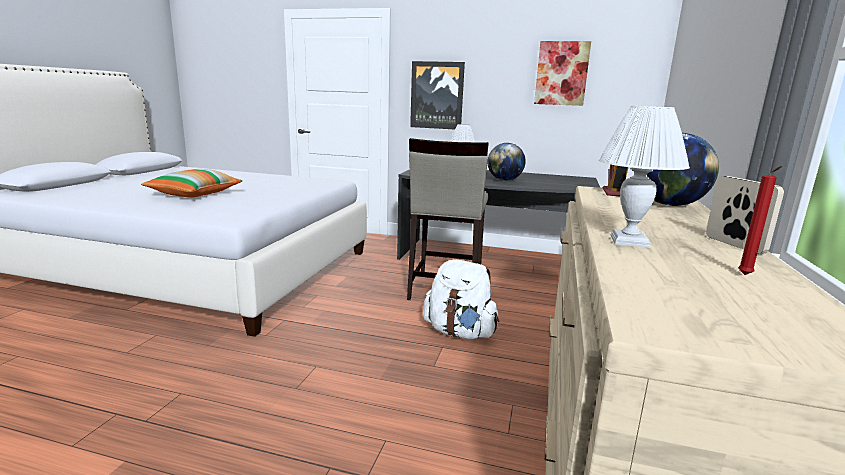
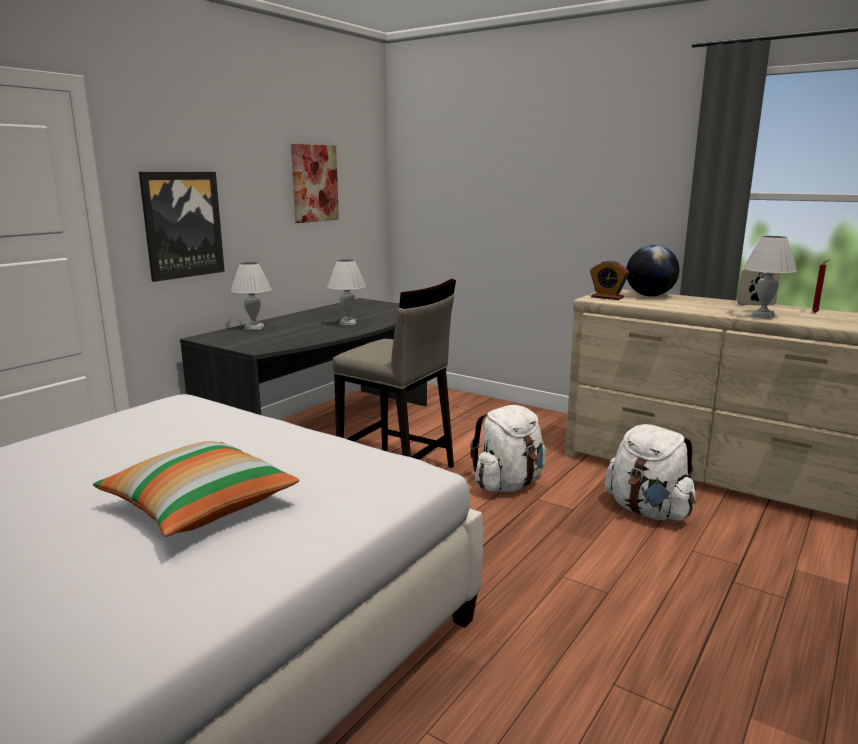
camera: 70 degrees left, 0 degrees up
(459, 411) = (648, 511): none -> white backpack
(504, 180) = (348, 323): globe -> white table lamp

